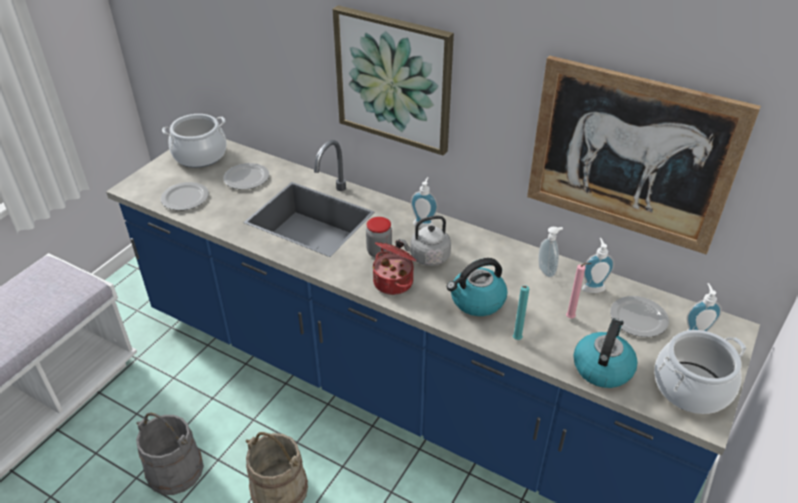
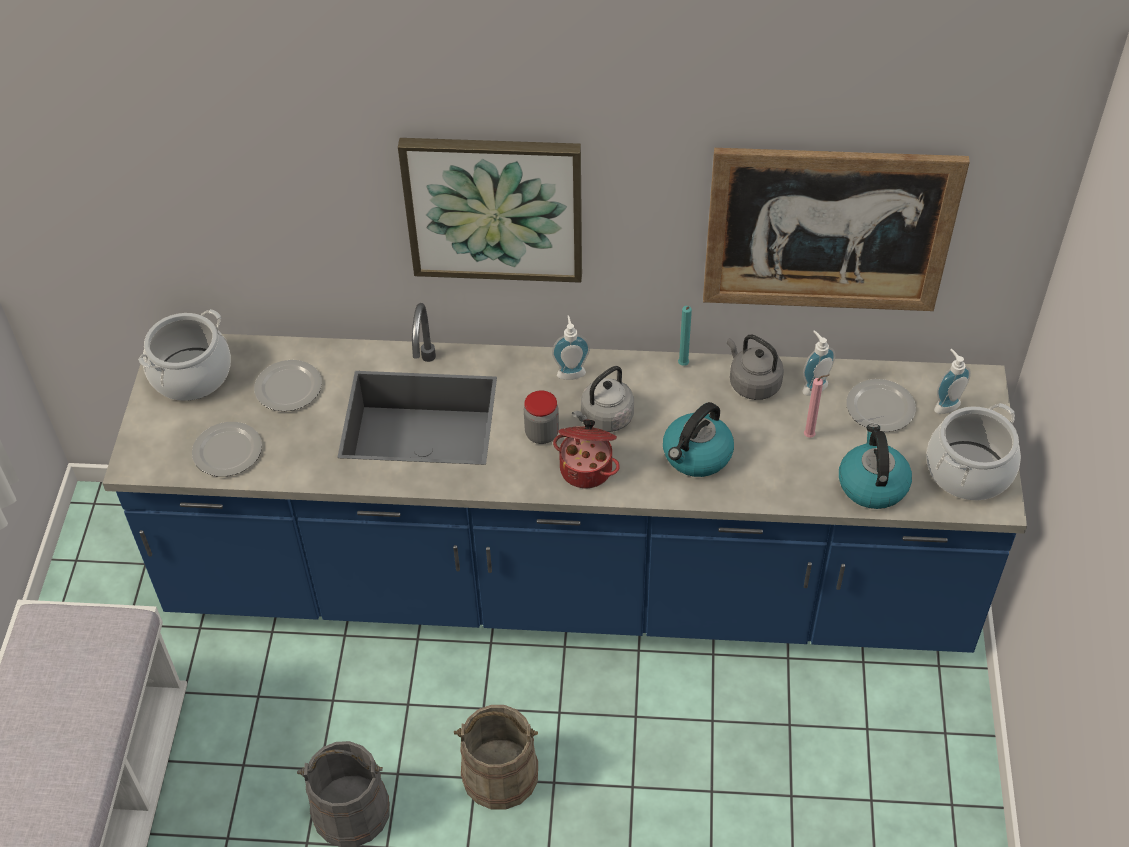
camera: 25 degrees left, 10 degrees up
(516, 340) = (766, 488): turquoise candle -> turquoise candle (683, 366)
(547, 271) = (752, 383): soap dispenser -> grey kettle

